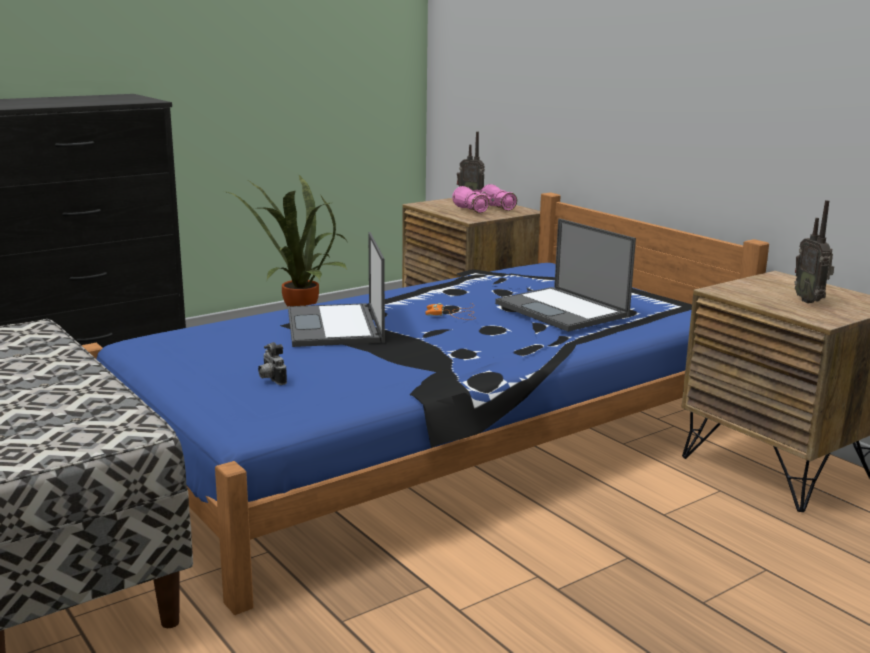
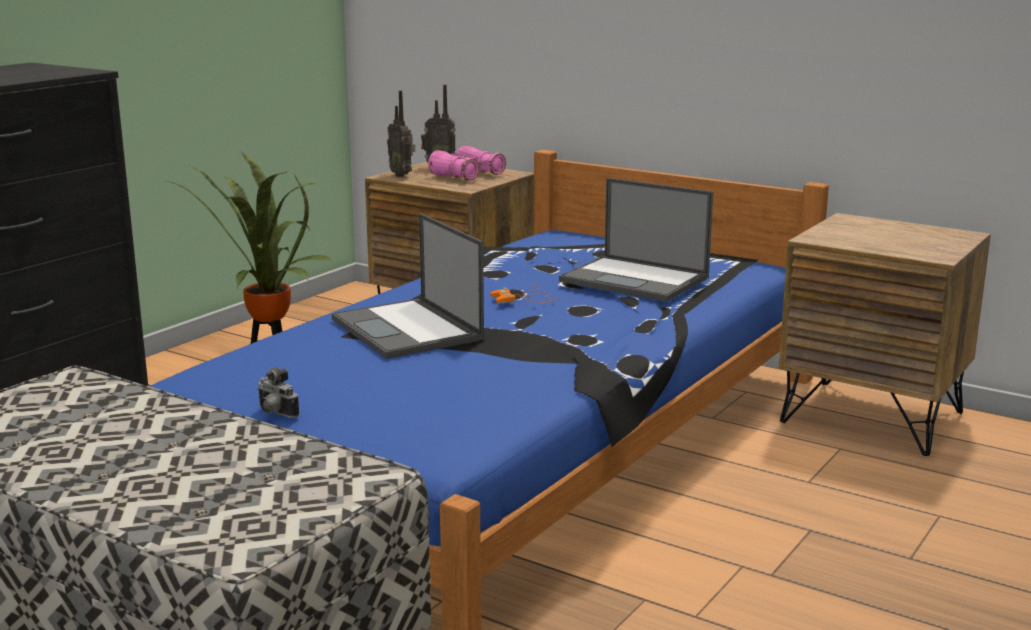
camera: 20 degrees left, 0 degrees up
(271, 379) = (405, 399): camera -> camera (275, 413)
(810, 301) = (905, 239): radio -> radio (402, 175)

